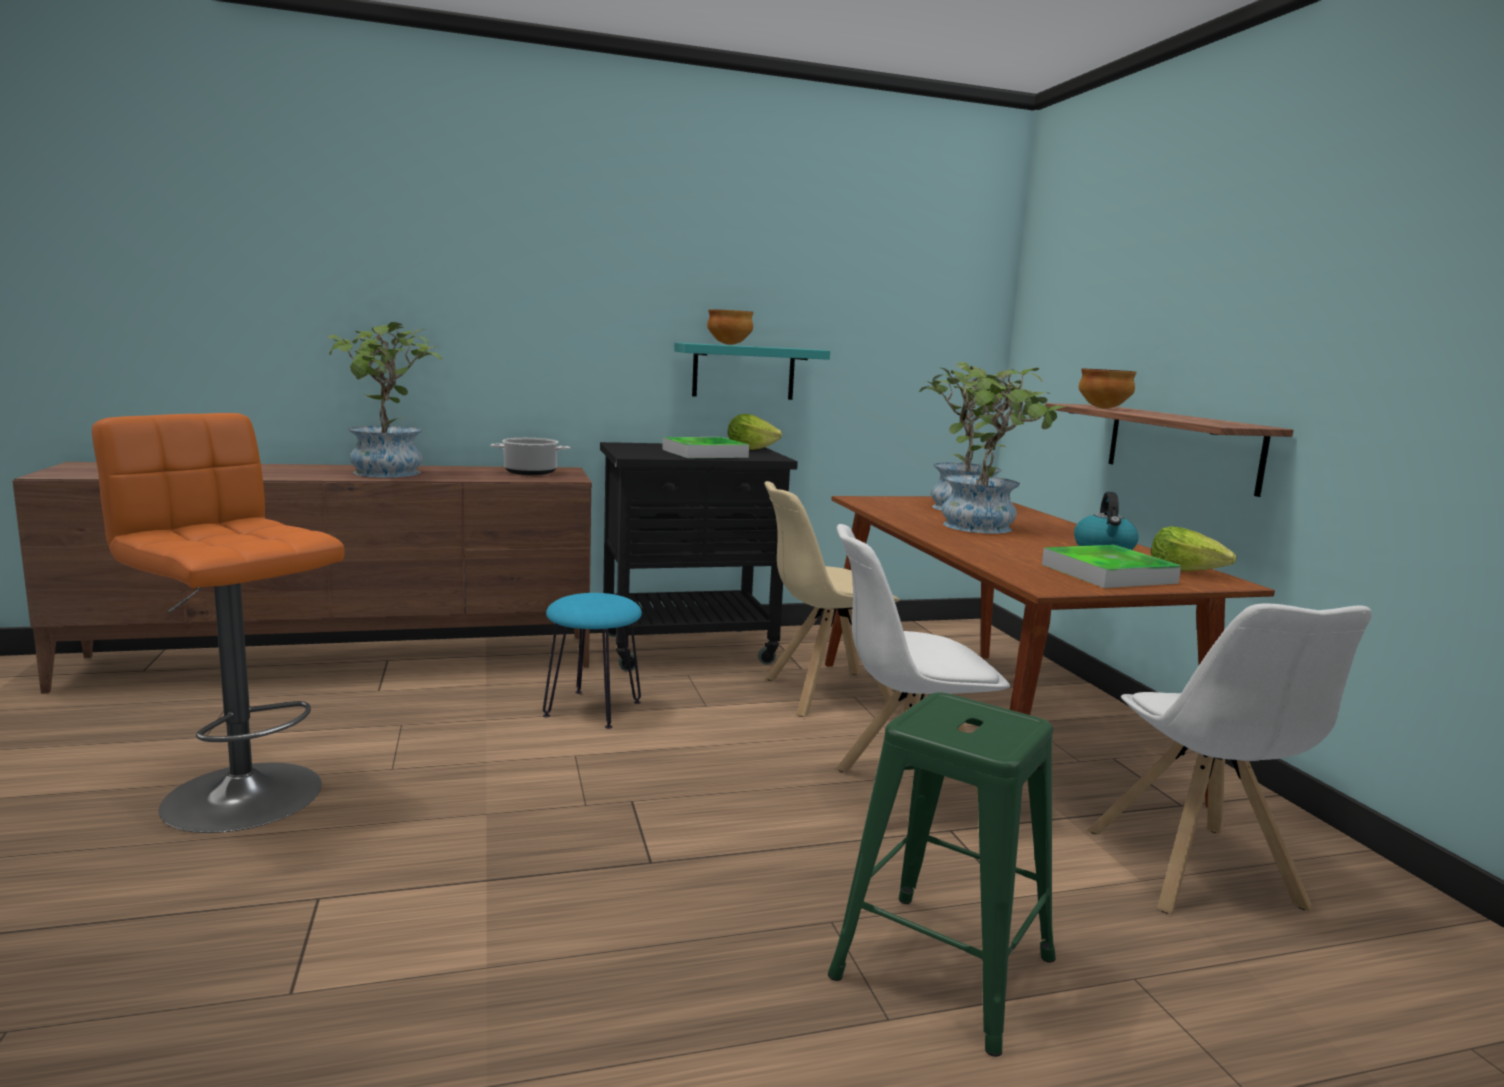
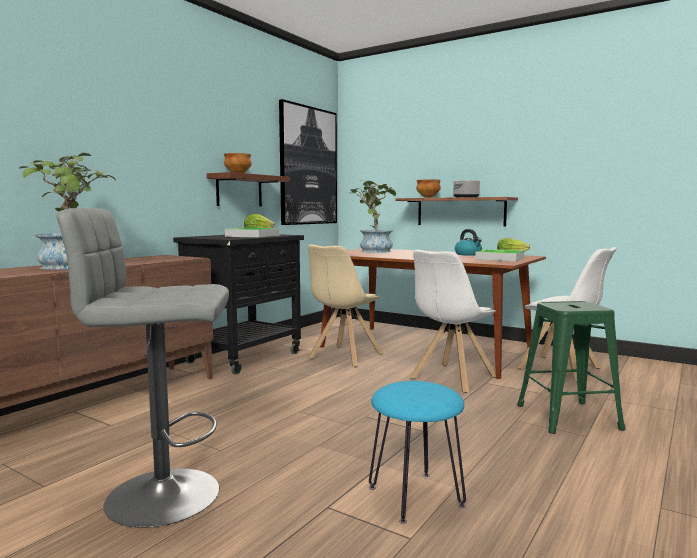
camera: 40 degrees left, 5 degrees down
(244, 796) = (162, 496): orange stool -> grey stool
(531, 472) = (153, 258): cooking pot -> cooking pot (466, 197)
(592, 709) = (259, 393): turquoise stool -> turquoise stool (415, 496)
(743, 372) = (239, 190): turquoise shelf -> brown shelf
(923, 327) = (308, 166): none -> picture
(989, 527) = (412, 254): potted plant -> none

